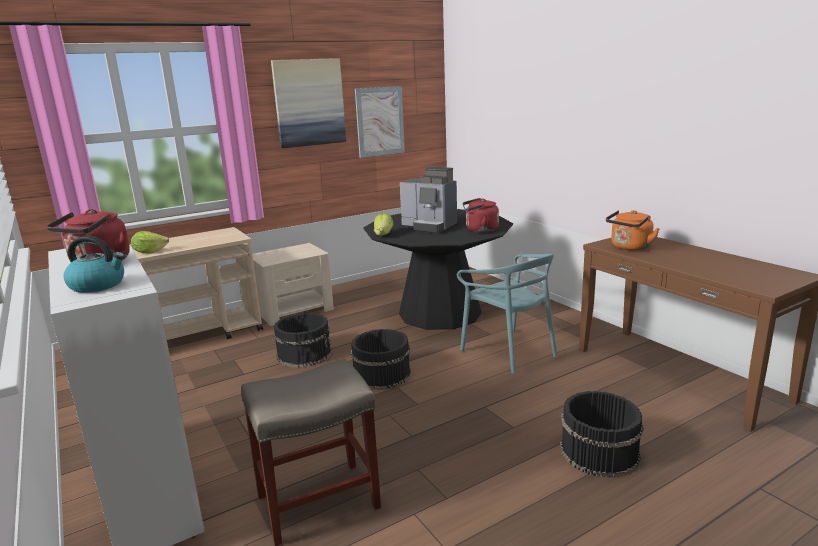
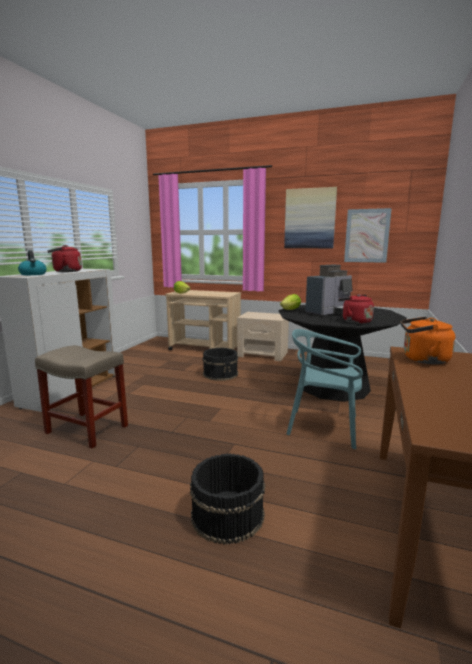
camera: 50 degrees right, 5 degrees down
(381, 374) = (227, 399): black bucket -> none
(429, 227) = (330, 313): coffee machine -> coffee machine turned 120 degrees counterclockwise
(509, 351) = (323, 427): turquoise chair -> turquoise chair turned 90 degrees clockwise

